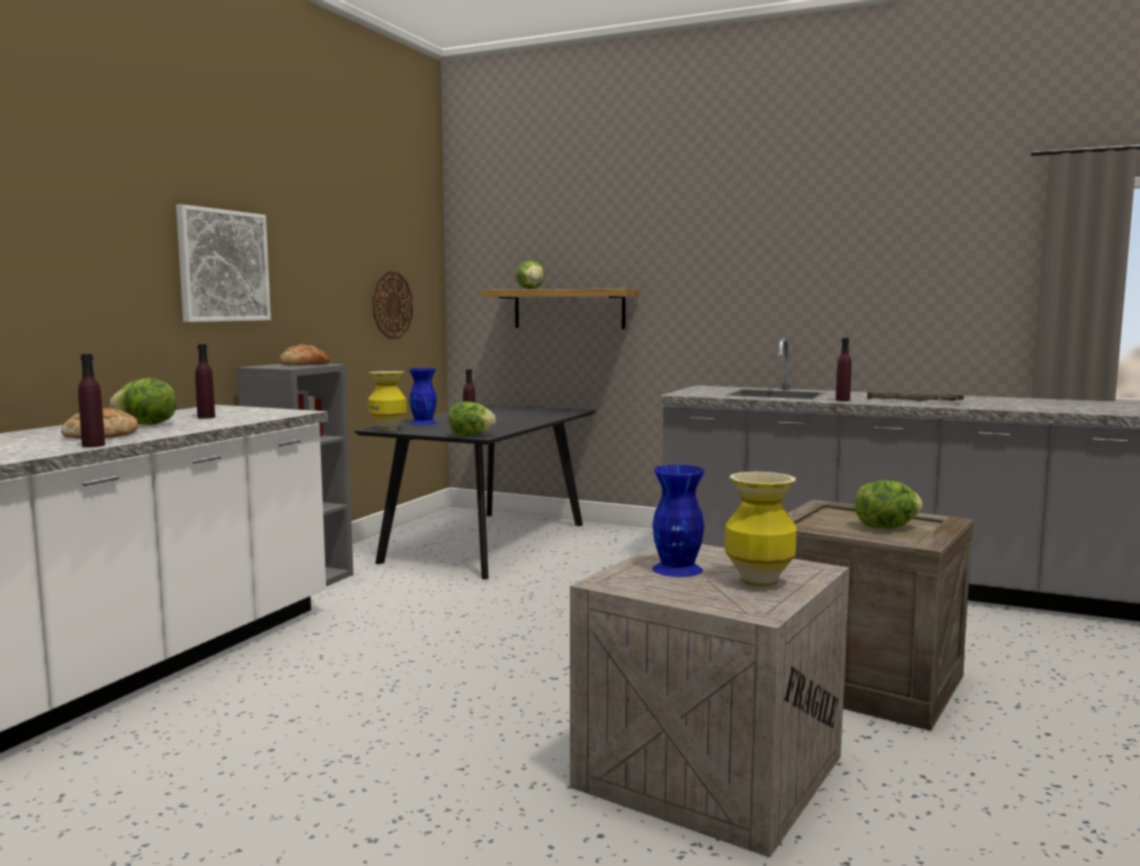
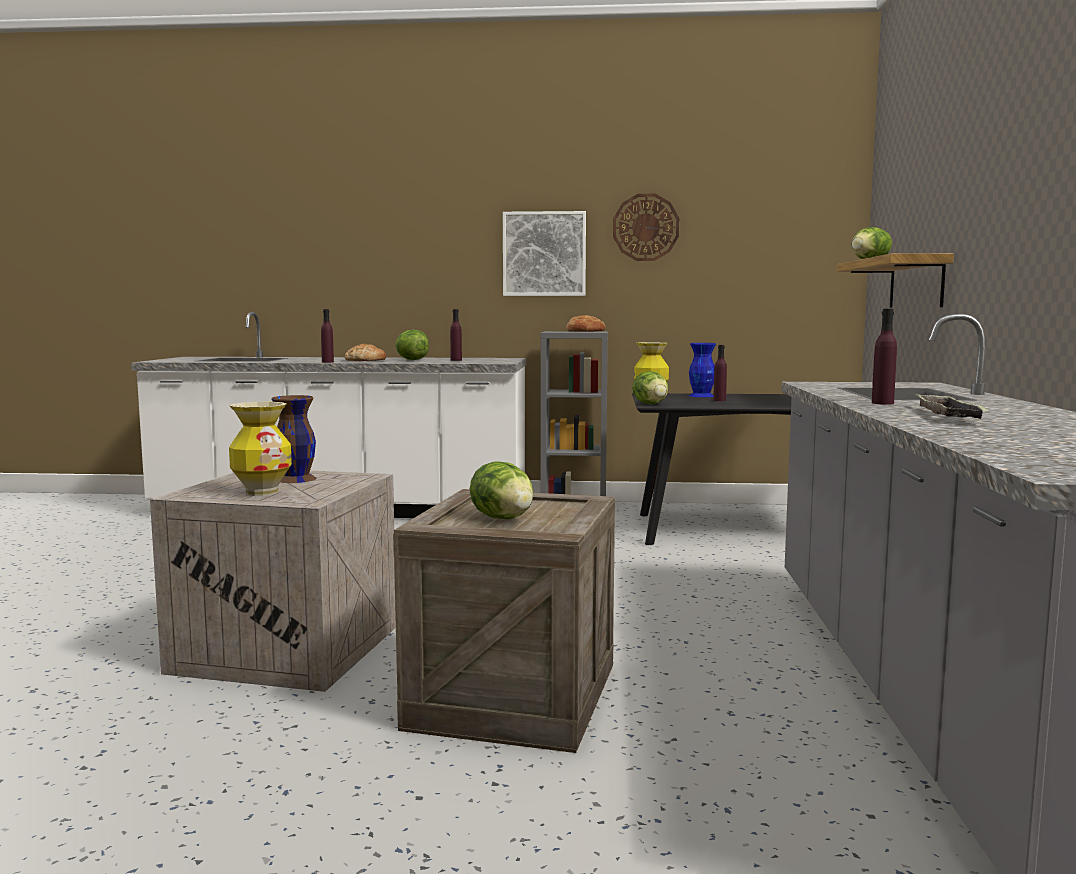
camera: 70 degrees right, 0 degrees up
(392, 305) = (761, 283): wall clock -> wall clock (645, 227)
(677, 569) = (295, 479): blue vase -> brown vase

